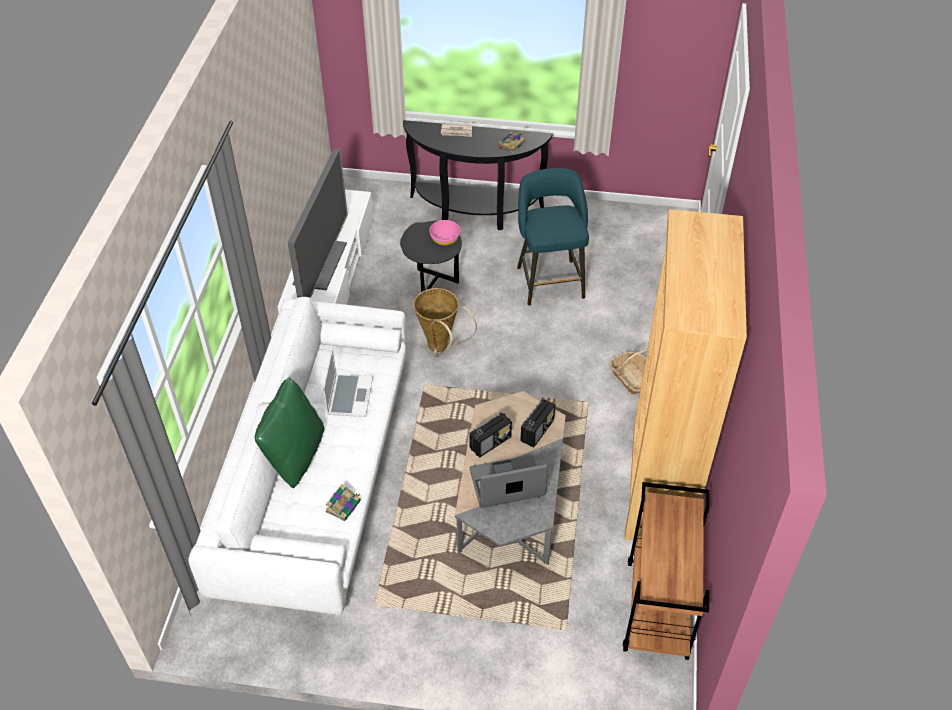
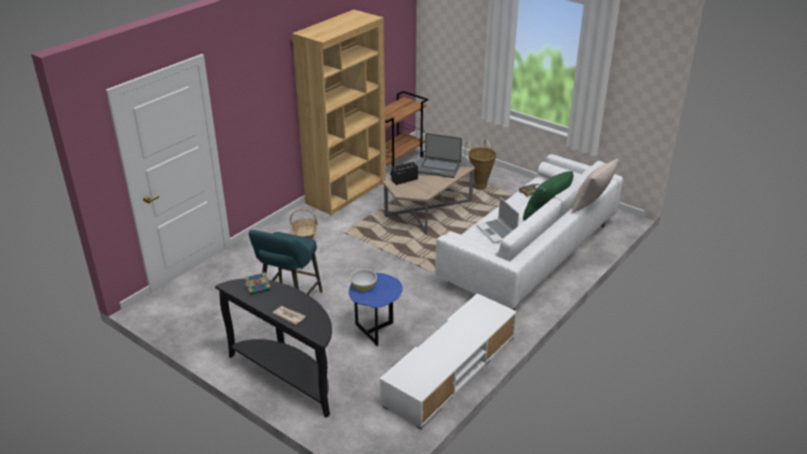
camera: 150 degrees left, 15 degrees down
(223, 457) = (591, 206): none -> beige pillow
(320, 263) = (464, 330): television -> none
(349, 396) = (497, 232): laptop -> laptop turned 60 degrees counterclockwise
(432, 285) = (376, 330): black side table -> blue side table
(440, 348) = (405, 288): basket -> basket (479, 185)
(445, 239) = (363, 286): pink bowl -> white bowl
(490, 442) = (433, 183): radio -> none

